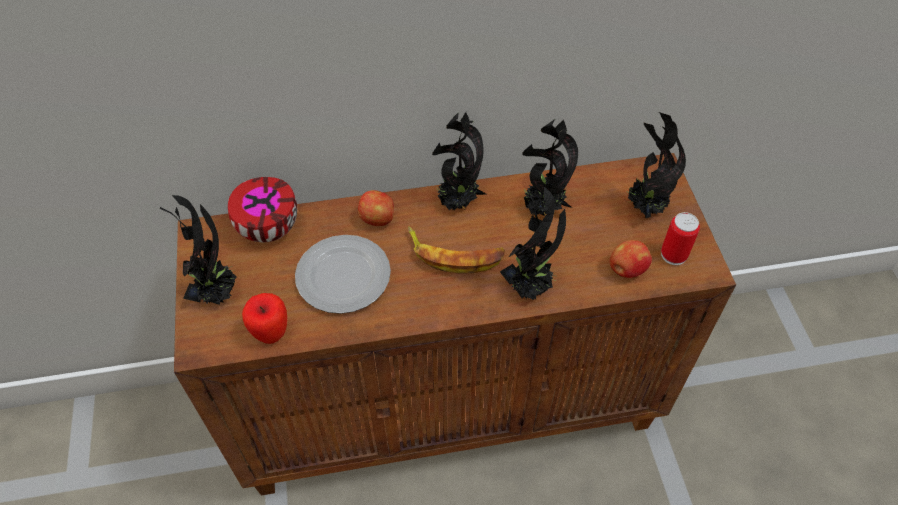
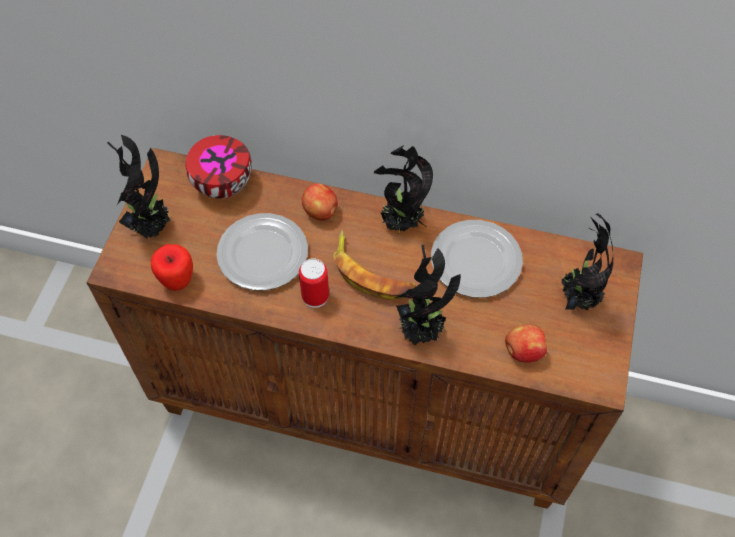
camera: 25 degrees right, 5 degrees up
(542, 209) = (476, 261): potted plant -> plate
(673, 254) = (578, 356): can -> can (315, 296)

